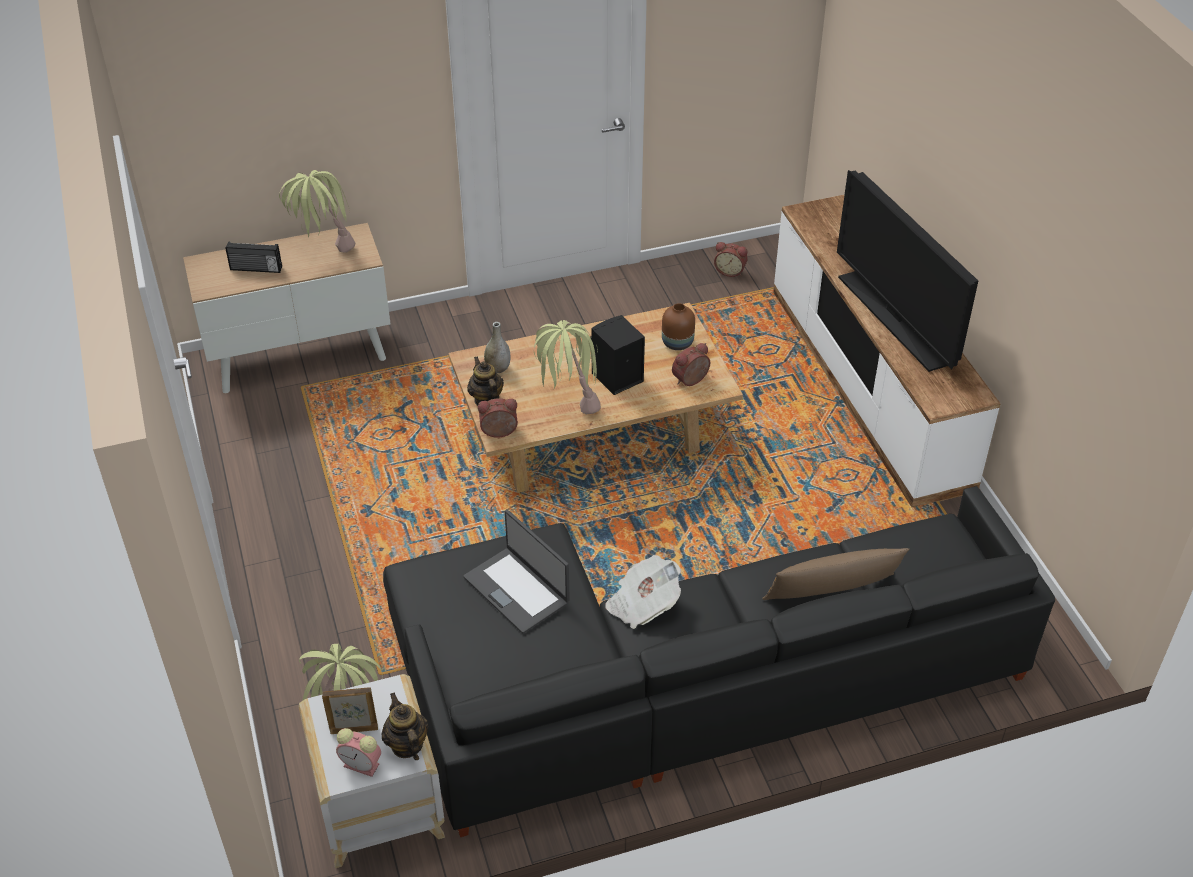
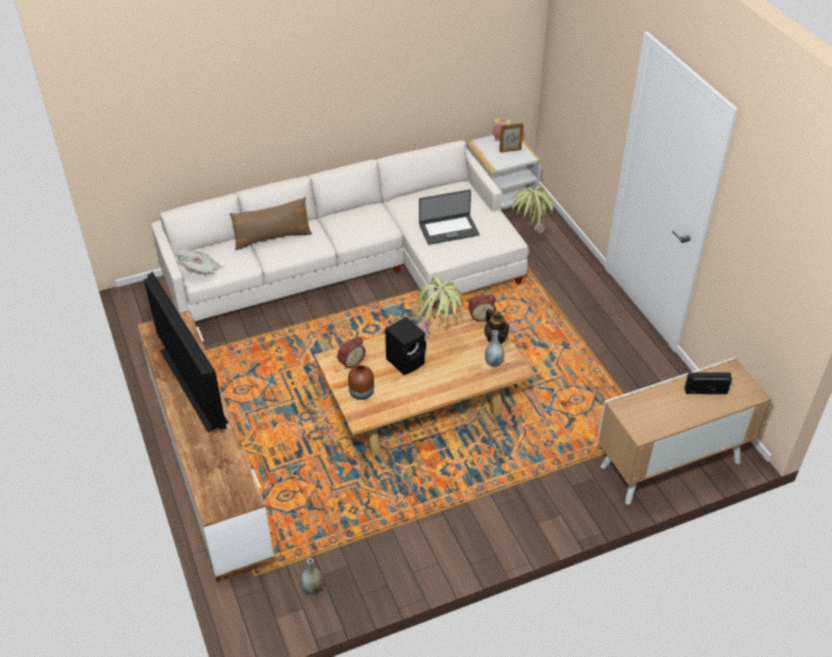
camera: 175 degrees right, 0 degrees up
(323, 253) = (659, 409): potted plant -> none
(406, 745) = (483, 146): teapot -> none
(517, 589) = (448, 229): laptop -> laptop turned 120 degrees clockwise
(642, 604) = (378, 229): newspaper -> newspaper (200, 269)
(683, 684) = (356, 265): black sofa -> white sofa
(730, 271) = (313, 588): alarm clock -> grey vase

